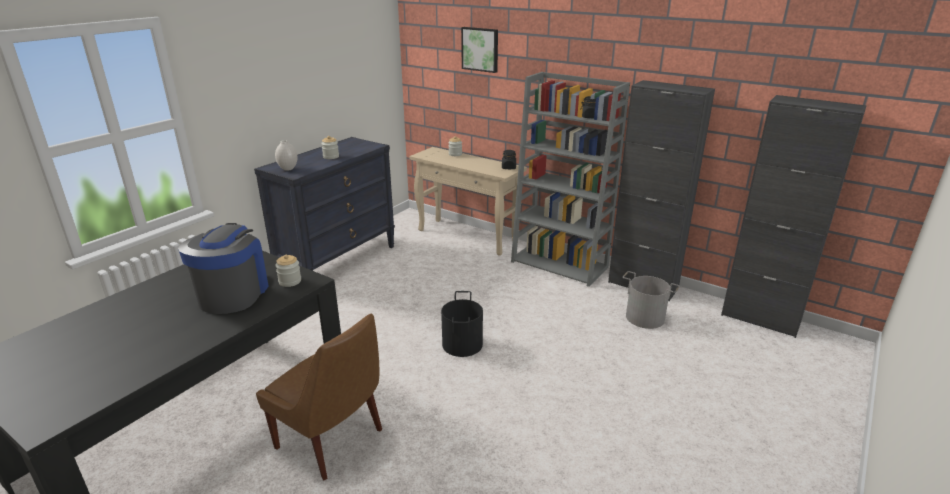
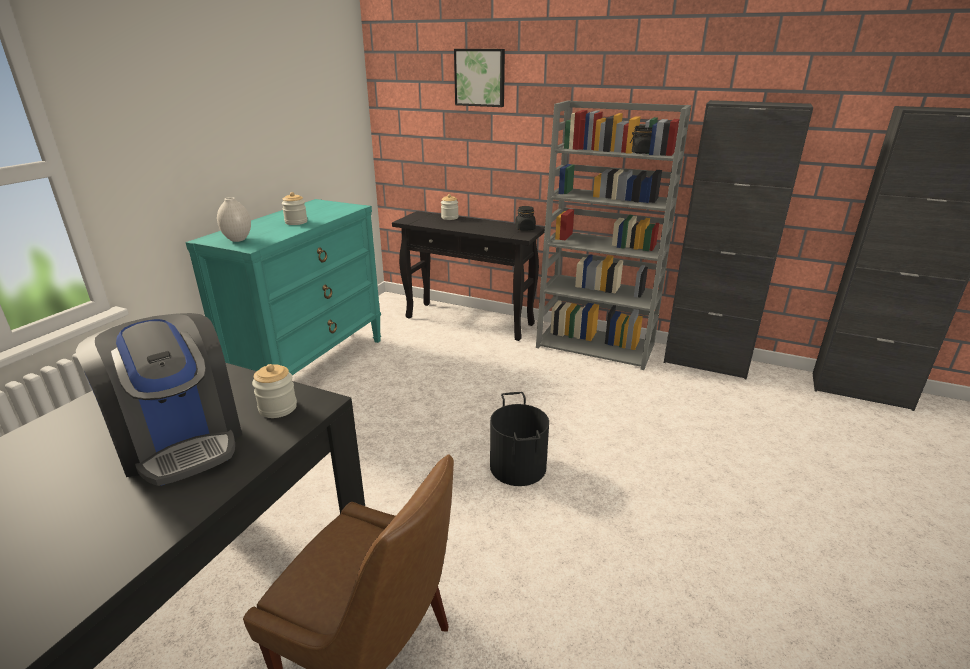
camera: 10 degrees left, 0 degrees up
(233, 293) = (181, 440): coffee machine -> coffee machine turned 150 degrees clockwise
(338, 261) = (311, 366): black dresser -> turquoise dresser
(468, 237) = (470, 321): beige console table -> black console table
(645, 317) = (730, 403): grey bucket -> none

